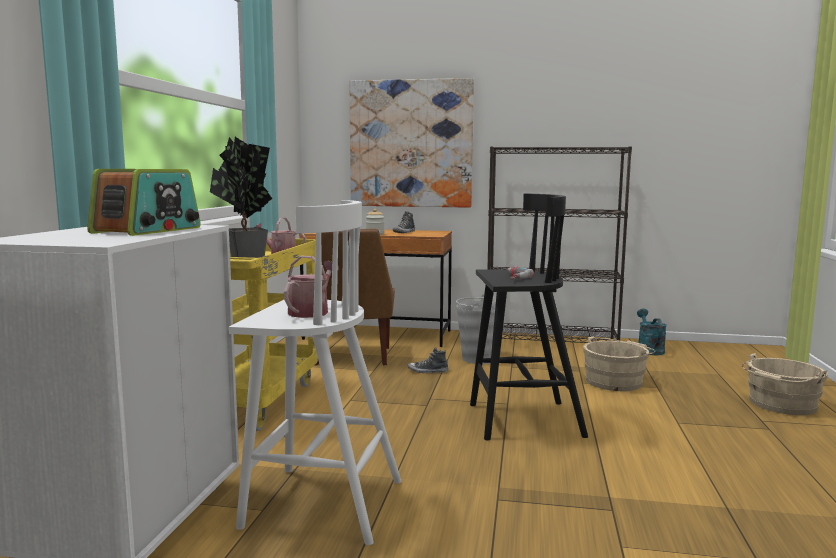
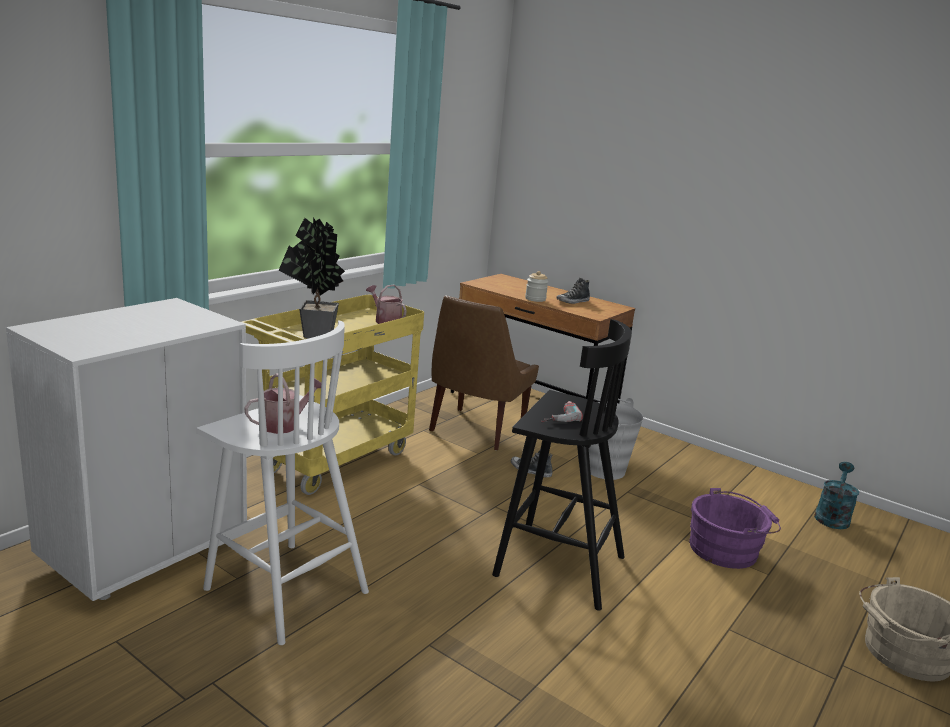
camera: 25 degrees right, 10 degrees up
(148, 230) = (162, 326): radio -> none
(411, 144) = (608, 196): picture -> none
(551, 341) = (718, 469): black bookcase -> none
(616, 381) = (727, 549): beige bucket -> purple bucket

